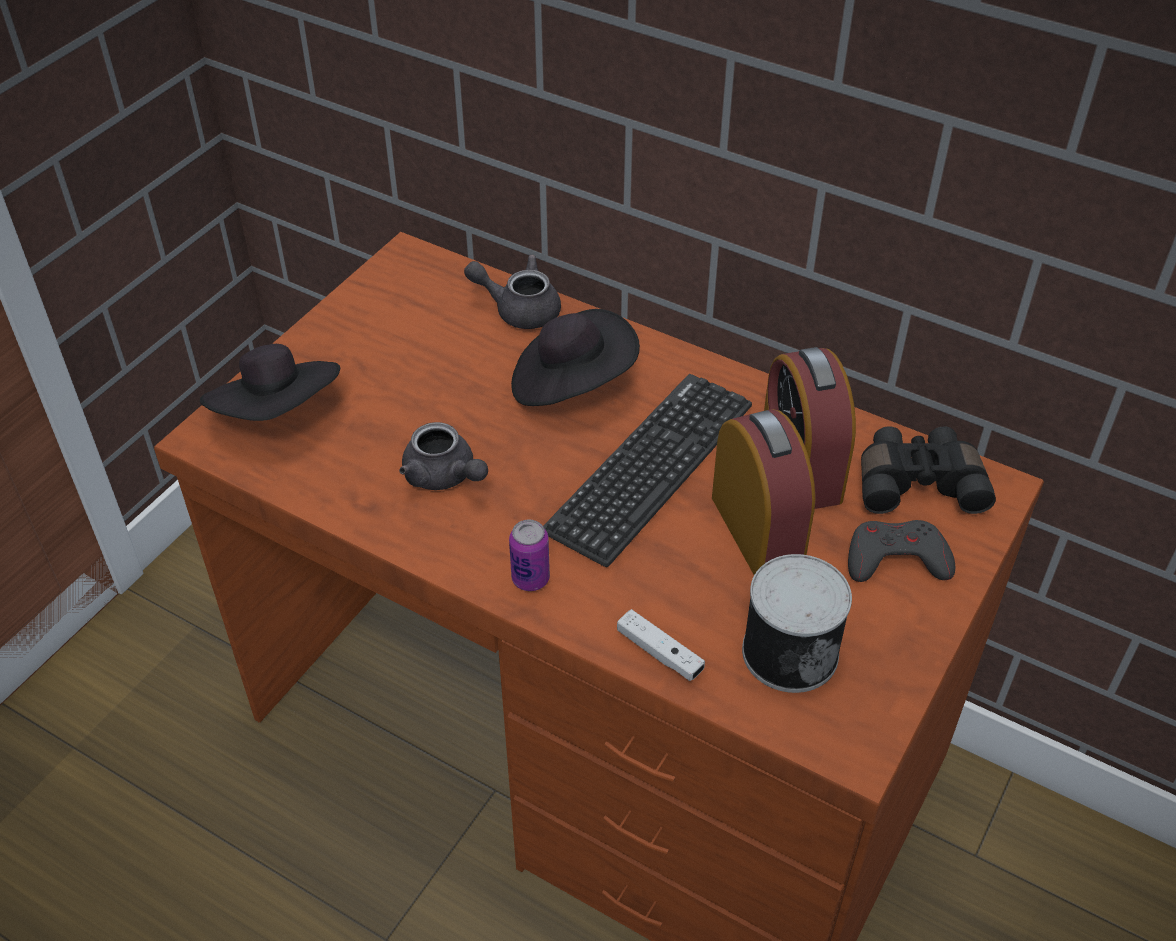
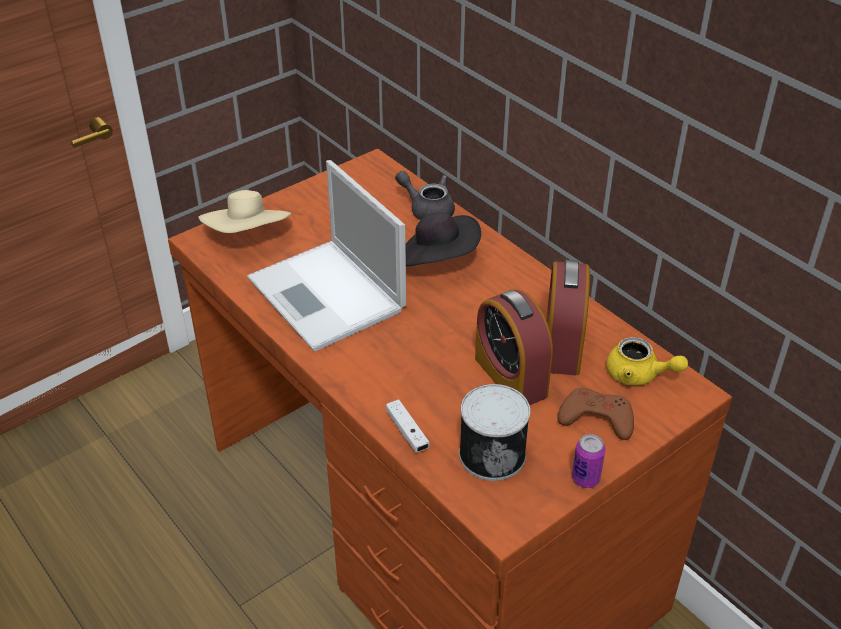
camera: 20 degrees right, 5 degrees down
(279, 413) = (249, 237): black hat -> beige hat
(444, 477) = (328, 296): grey teapot -> laptop
(530, 579) = (349, 367): can -> can (585, 479)
(650, 467) = (461, 322): keyboard -> none
(757, 531) = (510, 377): alarm clock -> alarm clock turned 150 degrees clockwise
(896, 559) = (596, 418): grey game controller -> brown game controller
(918, 482) = (639, 375): black binoculars -> yellow teapot

